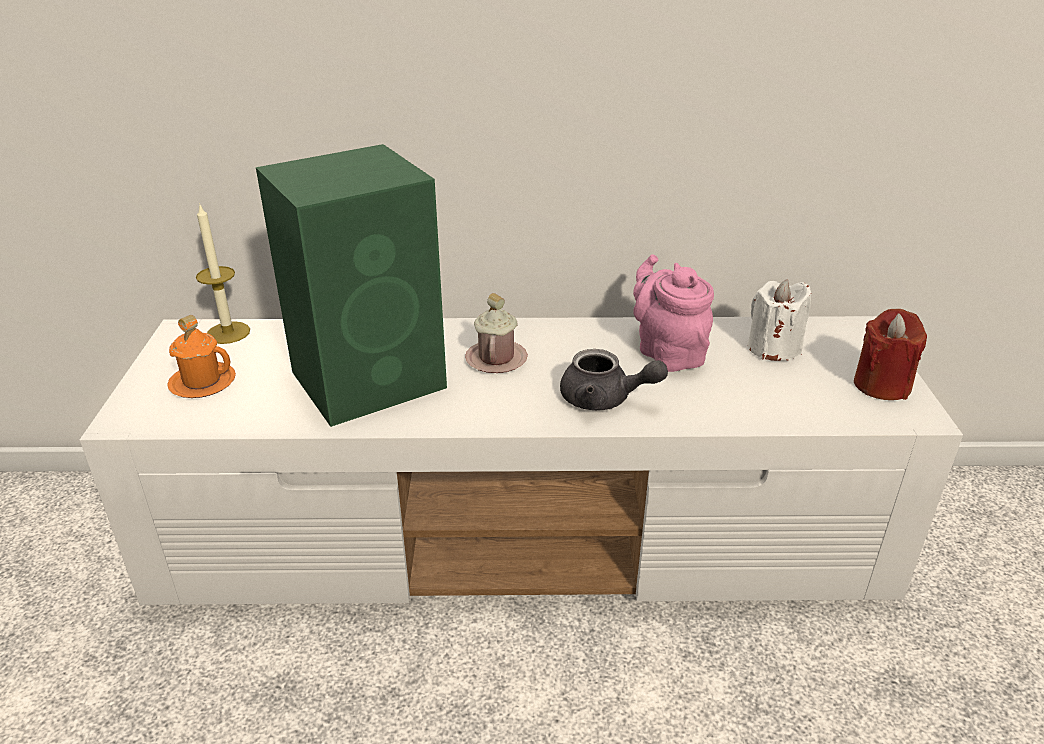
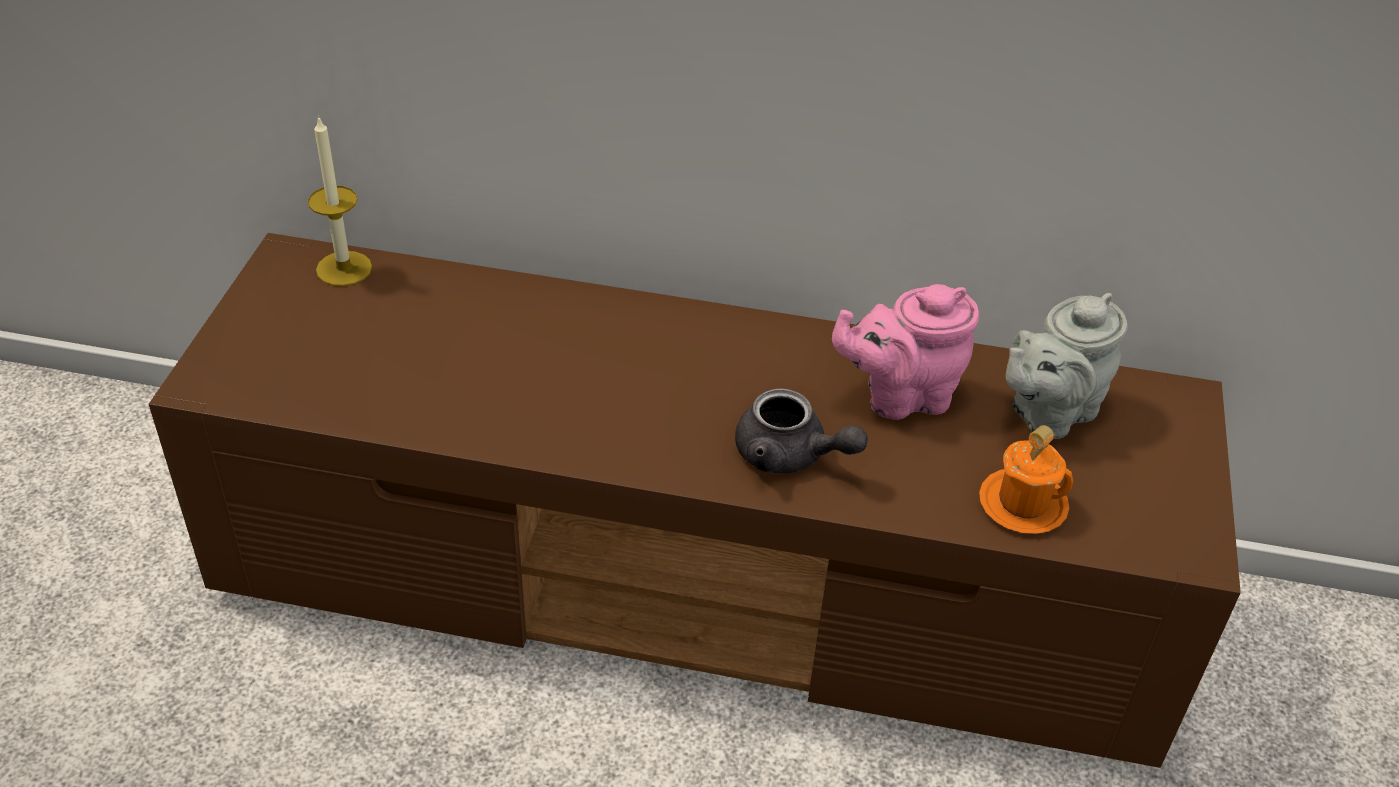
camera: 10 degrees right, 10 degrees up
(202, 383) = (300, 344): orange mug -> orange mug (1022, 504)
(372, 379) = (507, 373): green speaker -> none
(496, 359) = (672, 368): pink mug -> none
(526, 537) = (696, 584): white tv stand -> brown tv stand
(667, 353) = (900, 396): pink teapot -> pink teapot turned 90 degrees counterclockwise
(773, 348) = (1048, 413): white candle -> grey teapot
(881, 385) = (1169, 498): red candle -> none

